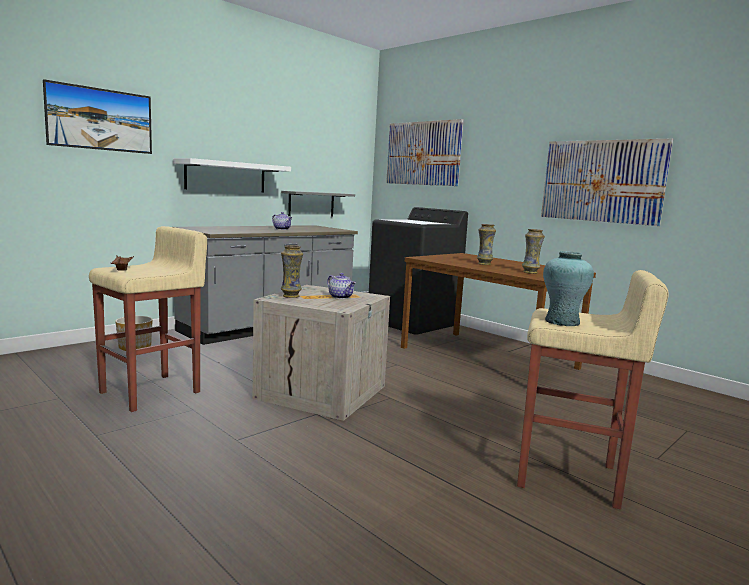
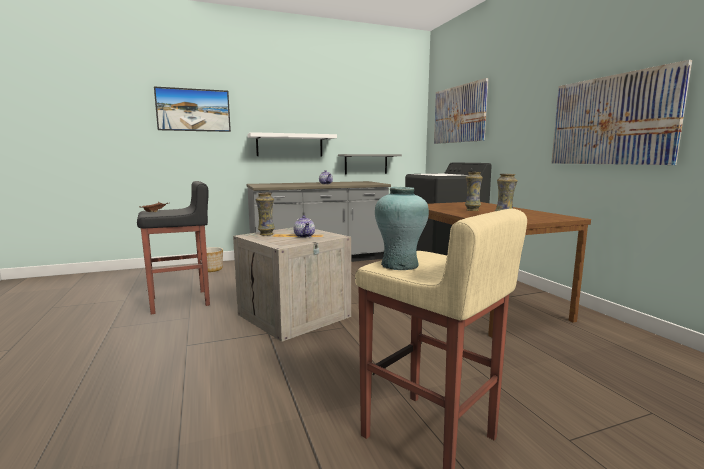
camera: 25 degrees right, 0 degrees up
(152, 392) = (181, 302): beige stool -> black stool

